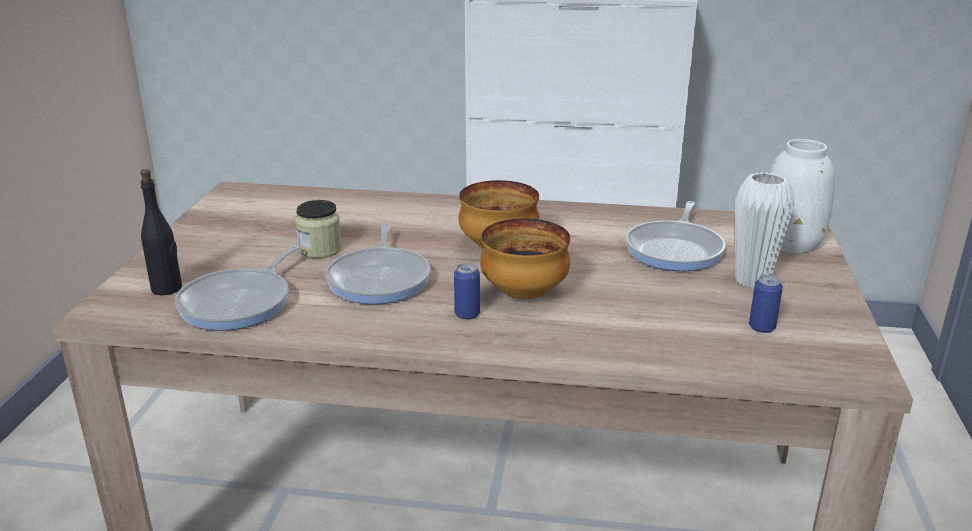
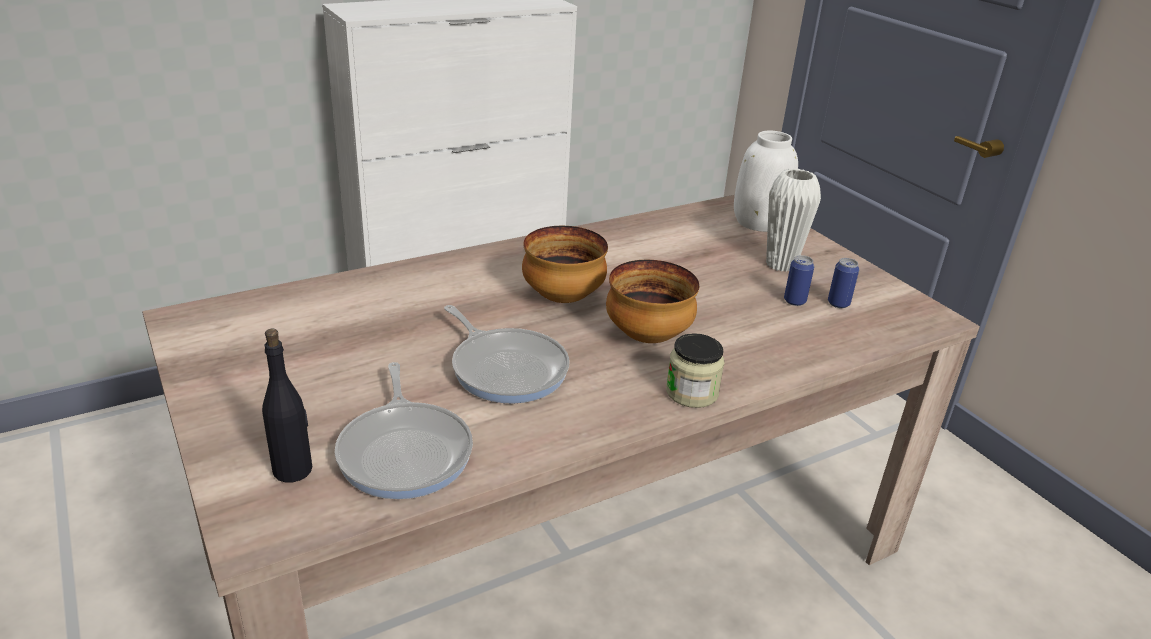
camera: 40 degrees left, 5 degrees up
(320, 249) = (397, 357): jar -> jar (692, 392)
(467, 314) = (633, 375): can -> can (794, 301)
(676, 250) = (697, 254): frying pan -> none

